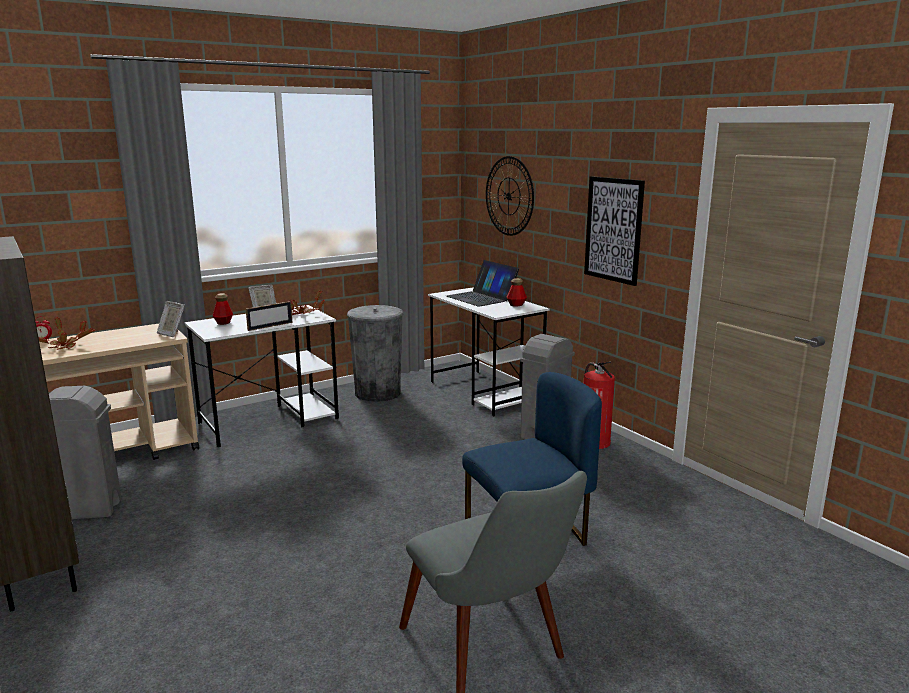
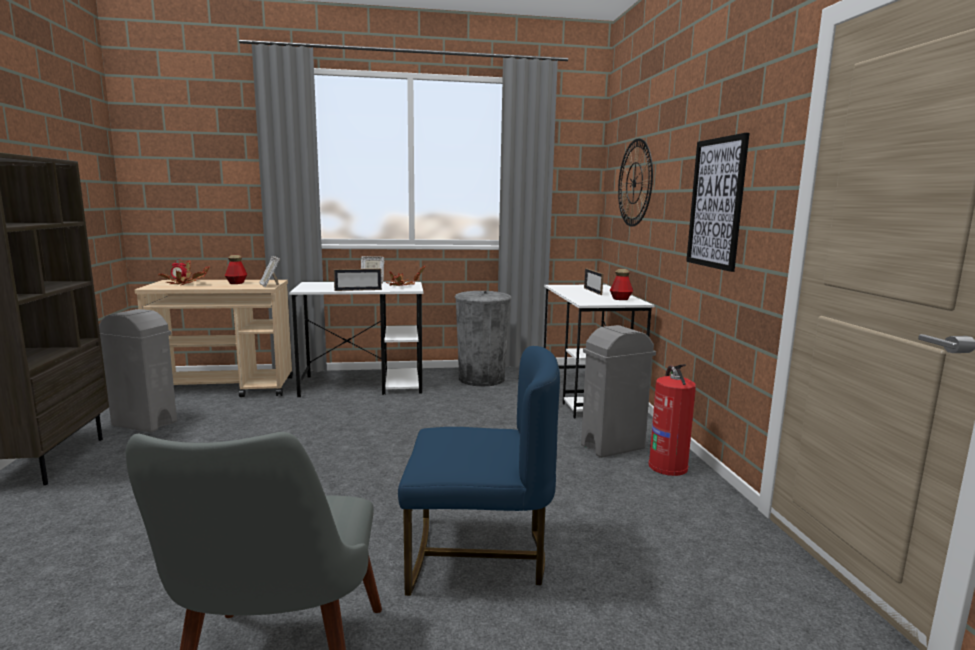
camera: 25 degrees right, 5 degrees down
(223, 322) = (328, 284): bottle -> bottle (236, 283)
(481, 298) = (592, 291): laptop -> picture frame

